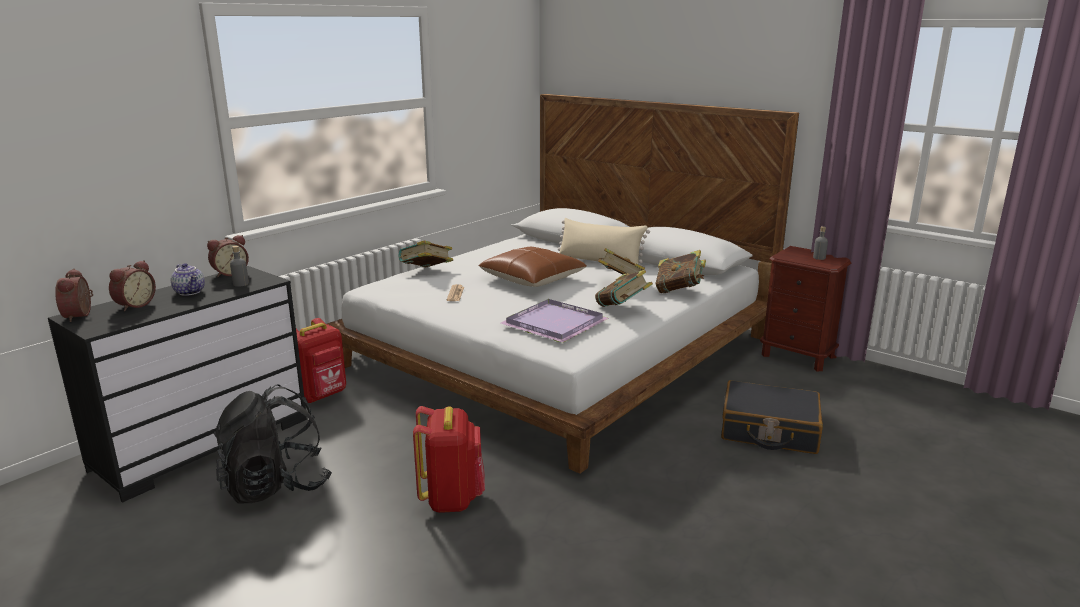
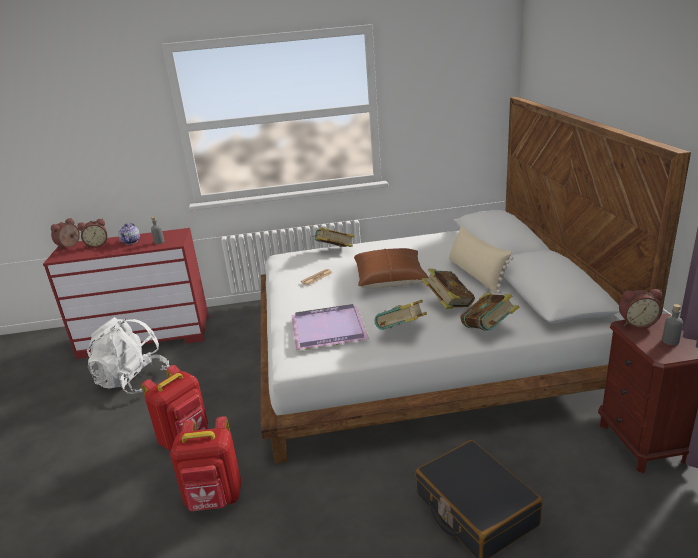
camera: 45 degrees right, 5 degrees up
(203, 443) = (146, 336): black dresser -> red dresser
(230, 273) = (171, 232): alarm clock -> alarm clock (636, 323)
(276, 486) = (133, 381): black backpack -> white backpack
(321, 396) = (233, 326): red backpack -> red backpack (214, 499)

